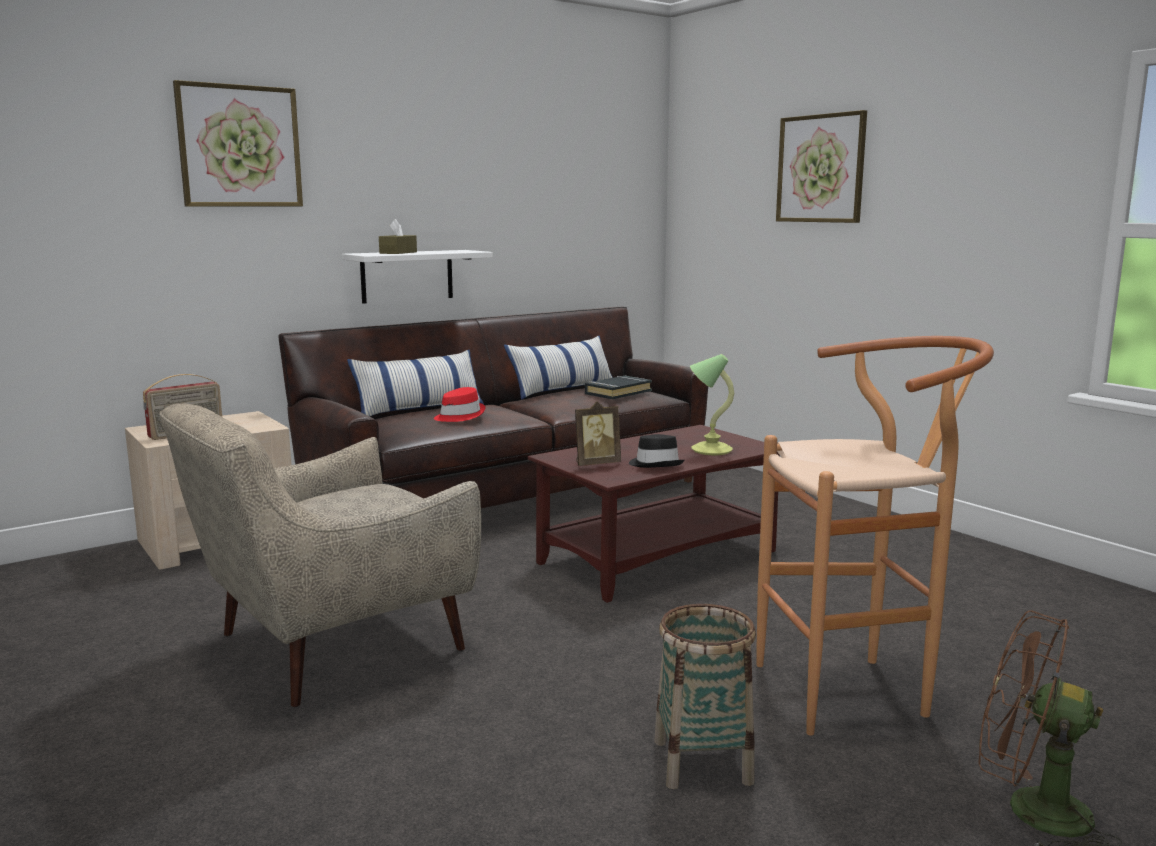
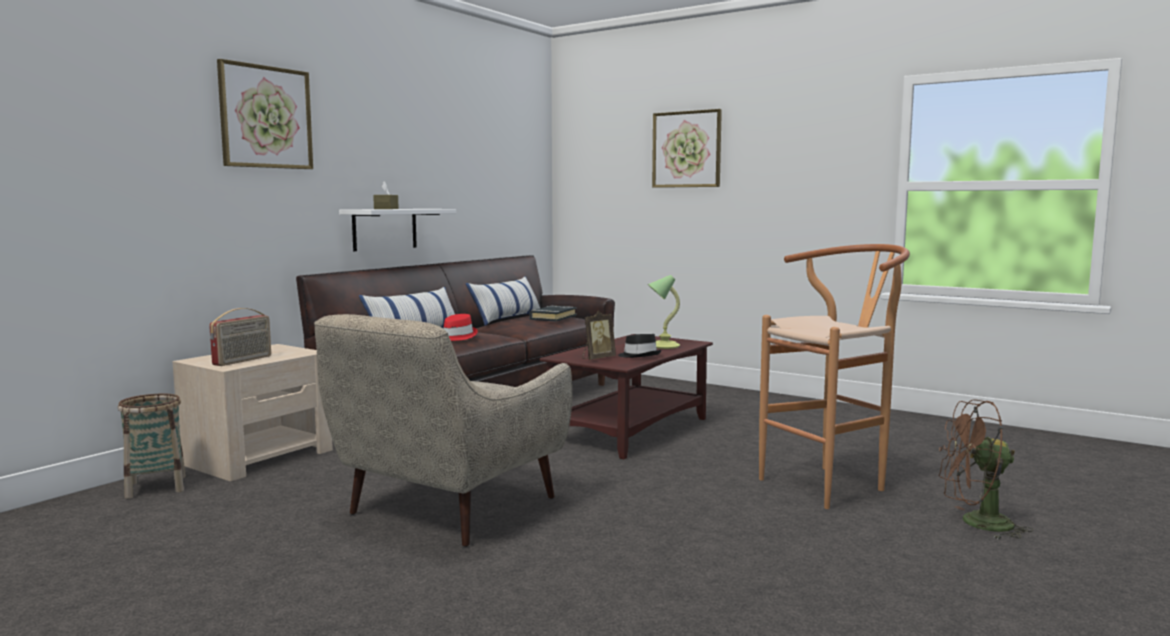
camera: 20 degrees left, 5 degrees down
(703, 762) = (779, 531): basket -> basket (156, 487)

